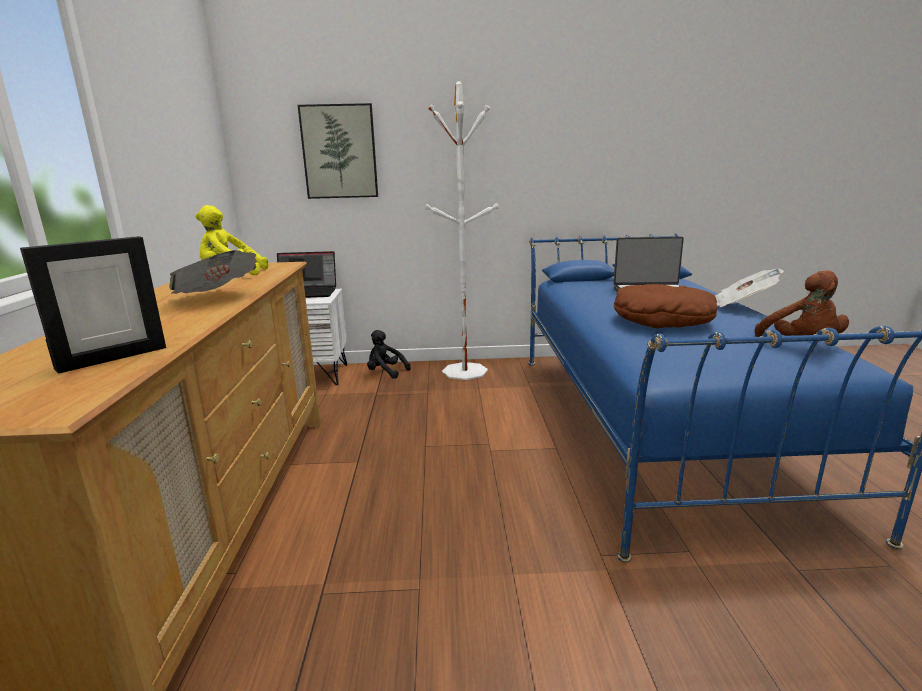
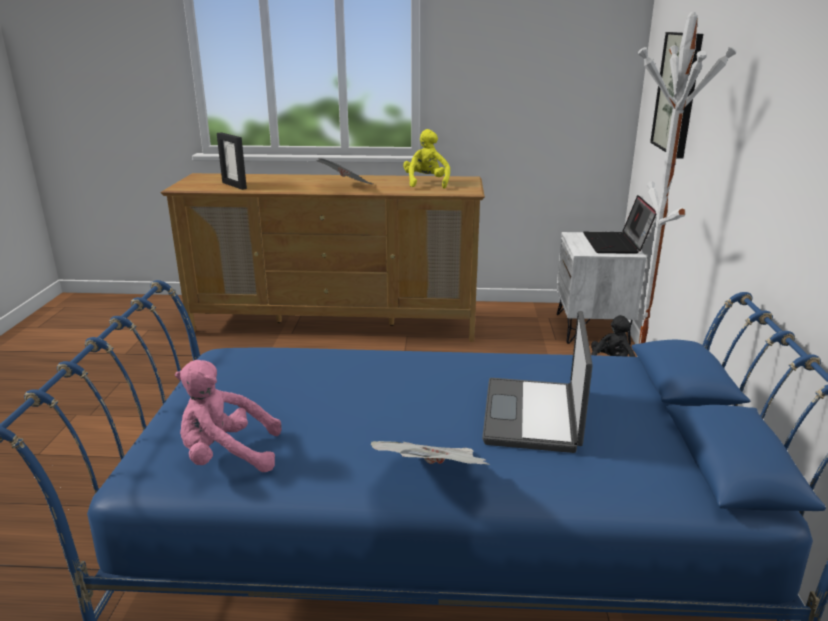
camera: 95 degrees right, 5 degrees up
(661, 320) = (376, 387): brown pillow -> none
(802, 345) = (227, 456): brown plush toy -> pink plush toy

